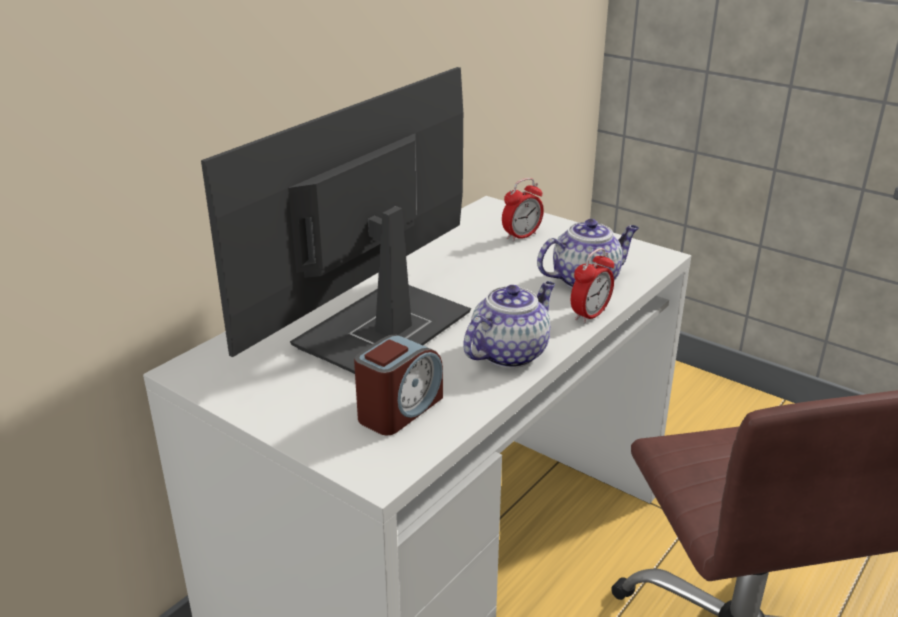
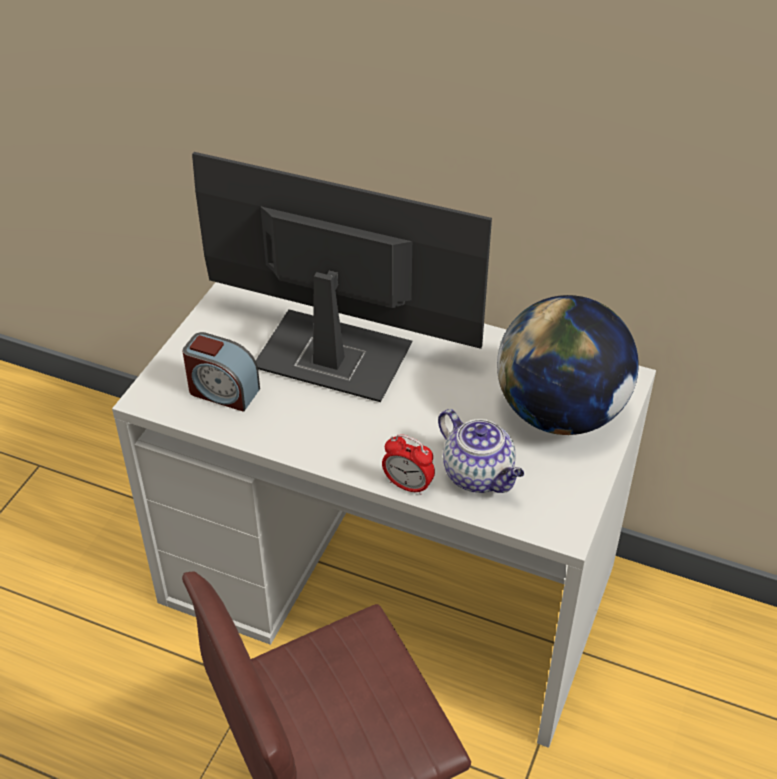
camera: 75 degrees right, 15 degrees up
(509, 353) = (322, 439): teapot -> none
(521, 236) = (560, 413): alarm clock -> globe

